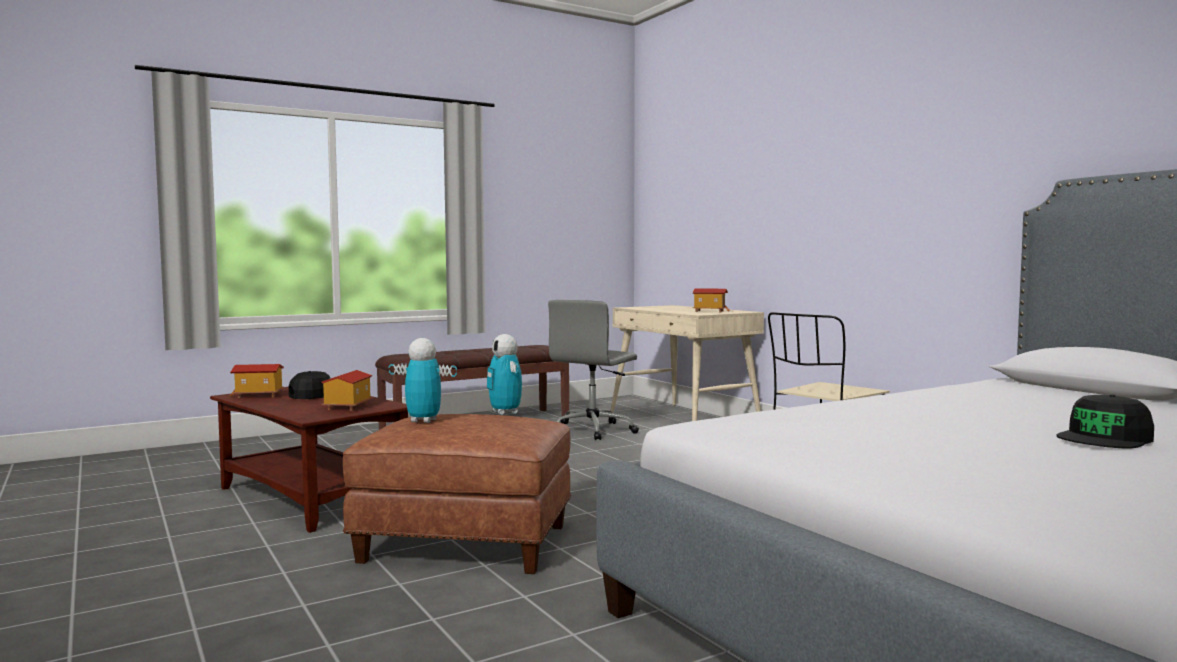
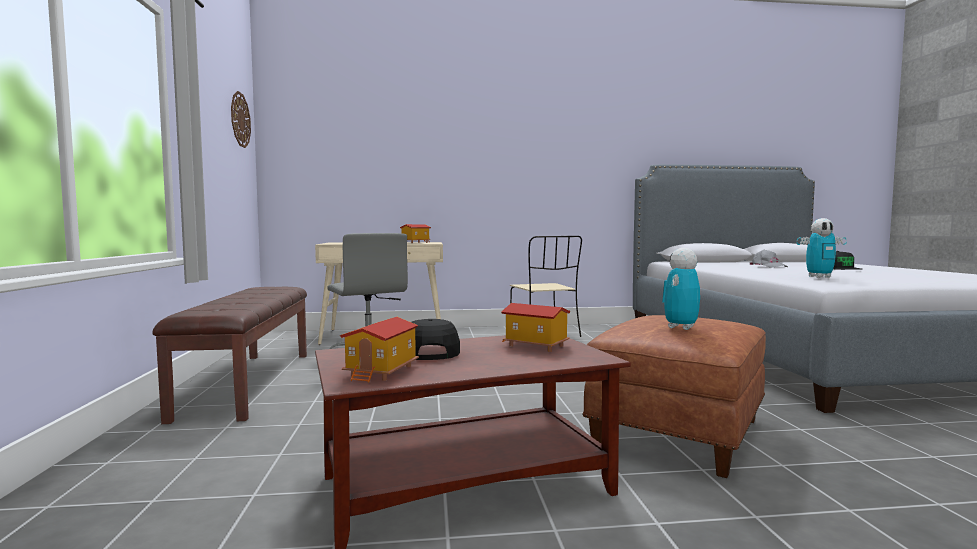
camera: 65 degrees left, 0 degrees up
(505, 412) = (647, 314): toy robot -> toy robot (819, 277)
(594, 181) = (240, 119): none -> wall clock
(1016, 408) = (768, 266): none -> grey cap

